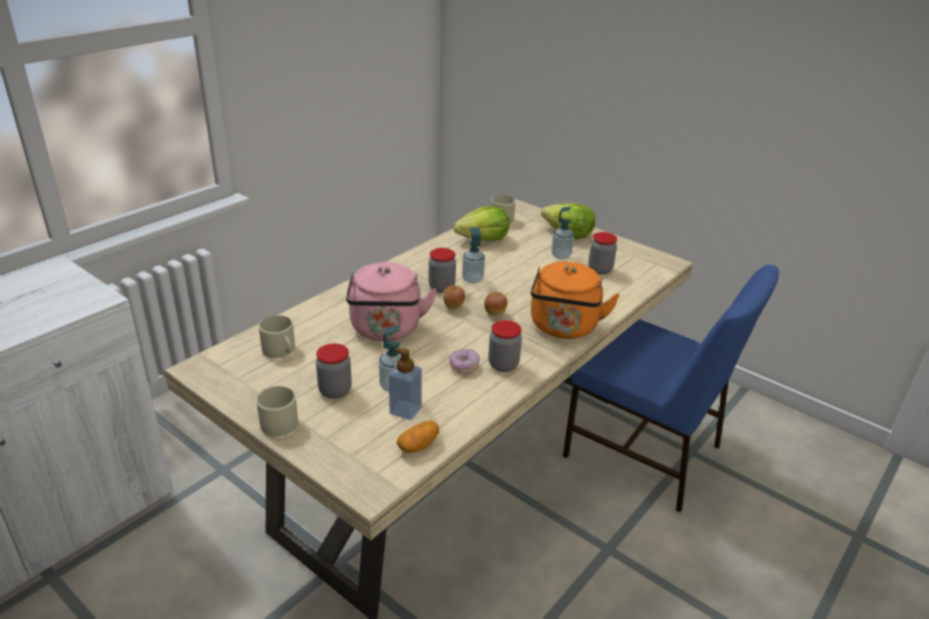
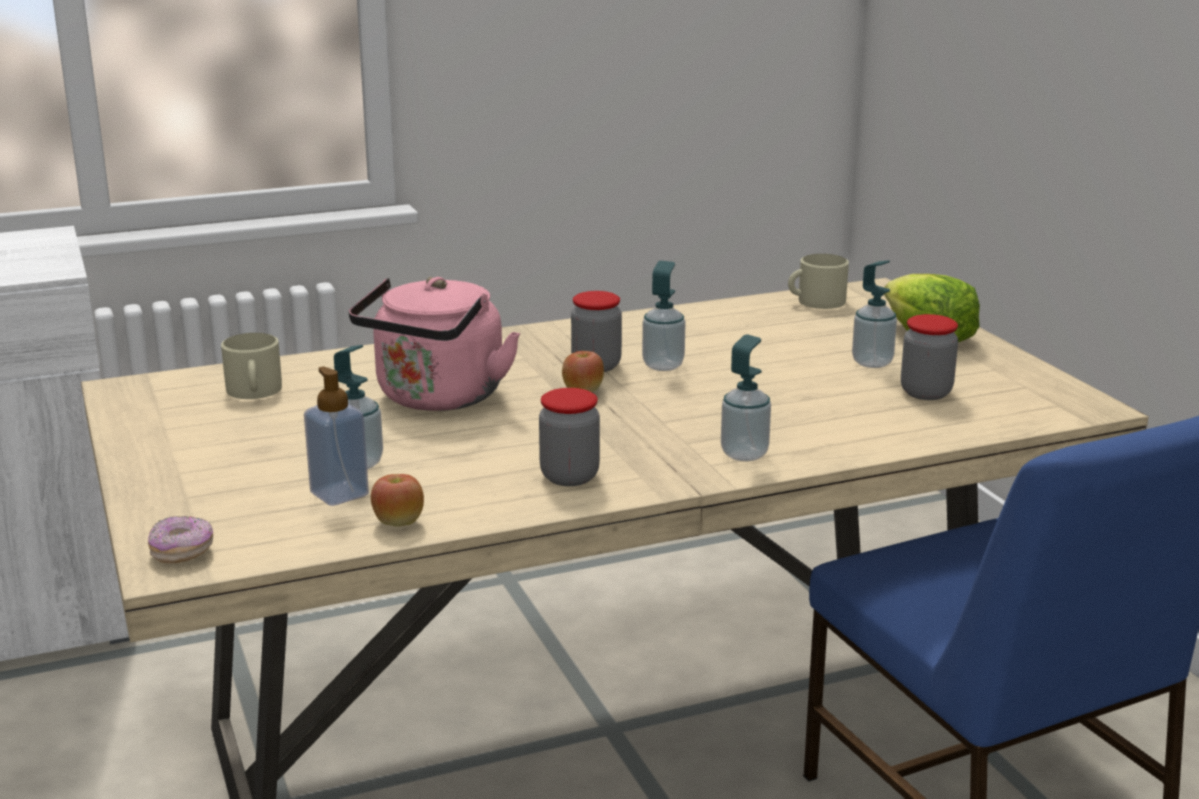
camera: 30 degrees right, 10 degrees down
(278, 420) = (149, 463): beige mug -> none
(335, 390) = (269, 449): jar -> none
(418, 445) = (303, 537): potato -> none
(464, 366) = (500, 465): donut -> donut (182, 553)
(483, 239) = (752, 320): lettuce -> none
(495, 313) = (643, 413): apple -> apple (398, 523)
(564, 328) = (744, 454): orange kettle -> soap dispenser

